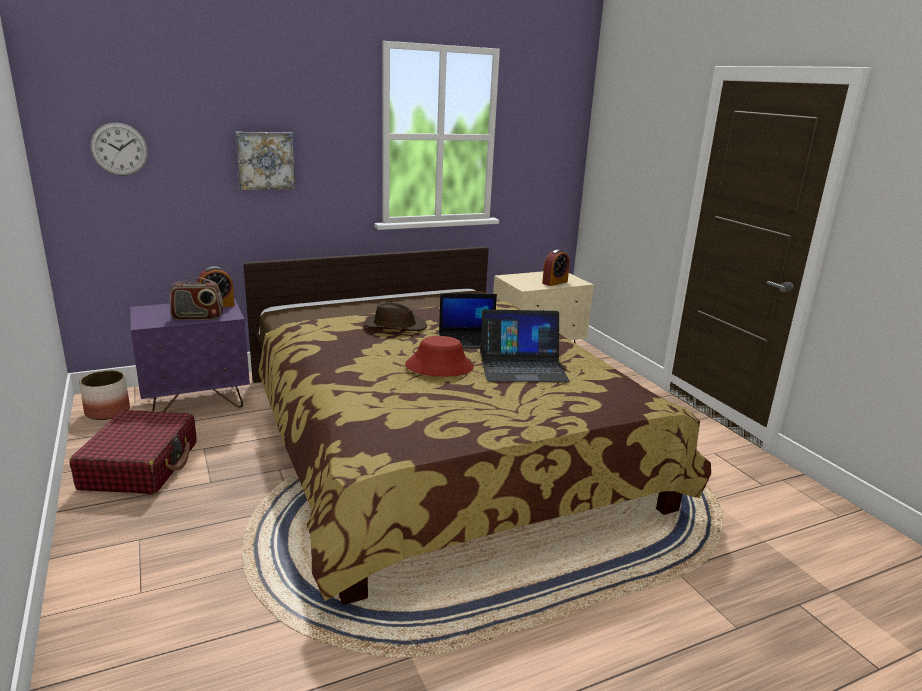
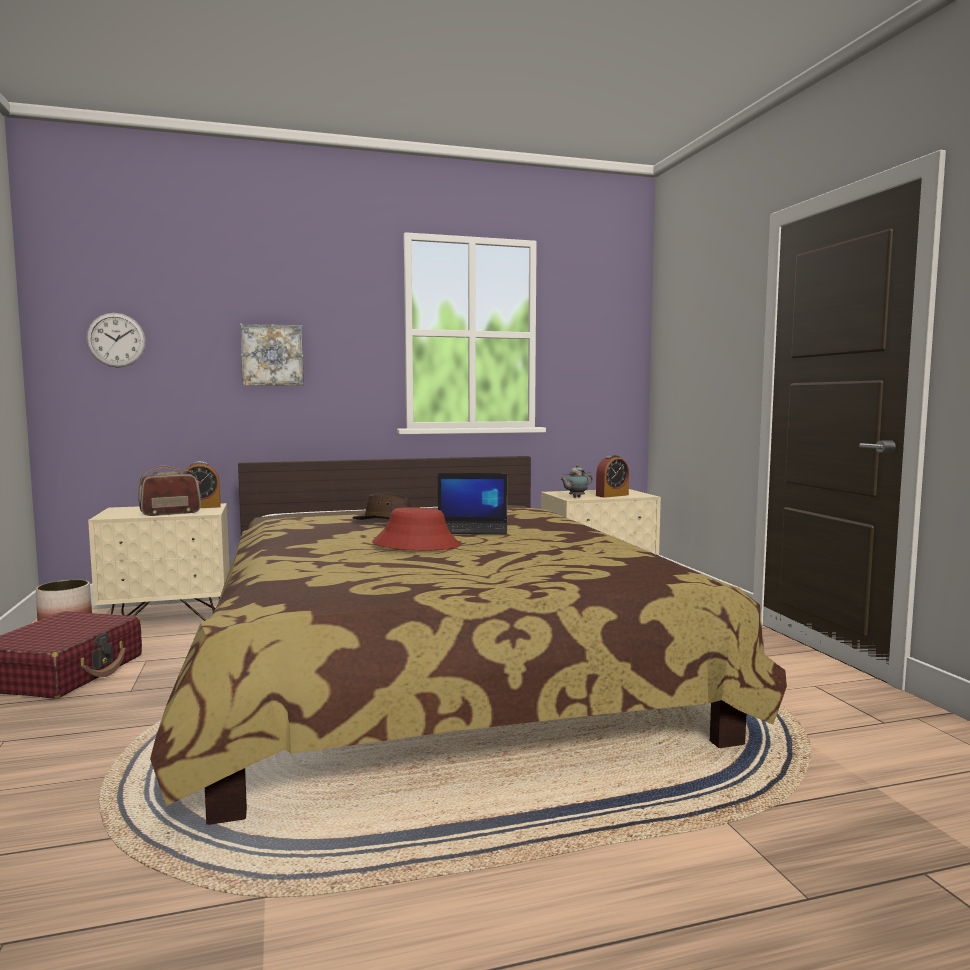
camera: 10 degrees right, 15 degrees down
(197, 317) = (170, 513): radio -> radio turned 150 degrees clockwise
(197, 402) = (169, 621): purple nightstand -> beige nightstand
(522, 366) = (524, 546): laptop -> none
(527, 286) = (575, 497): none -> teapot

